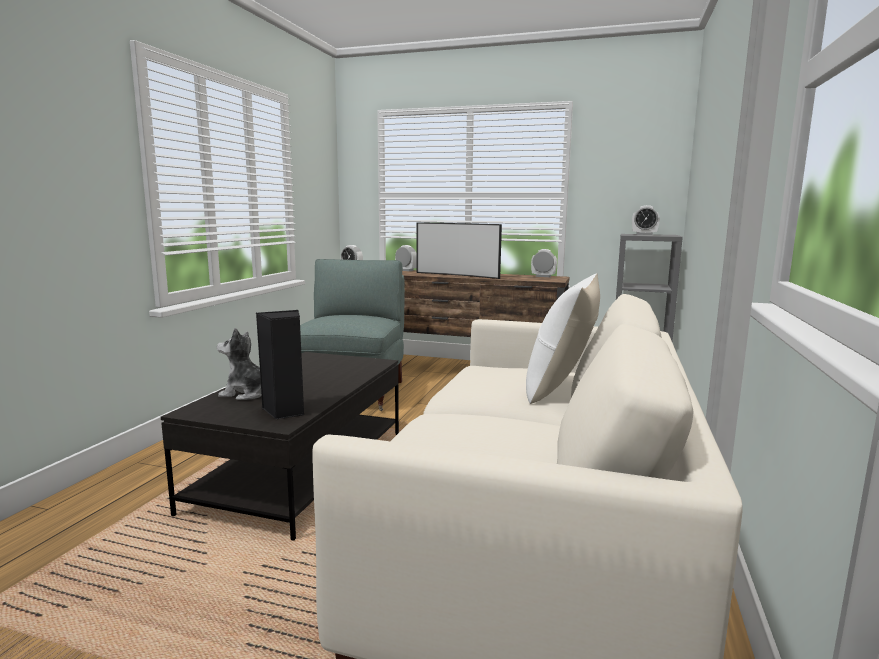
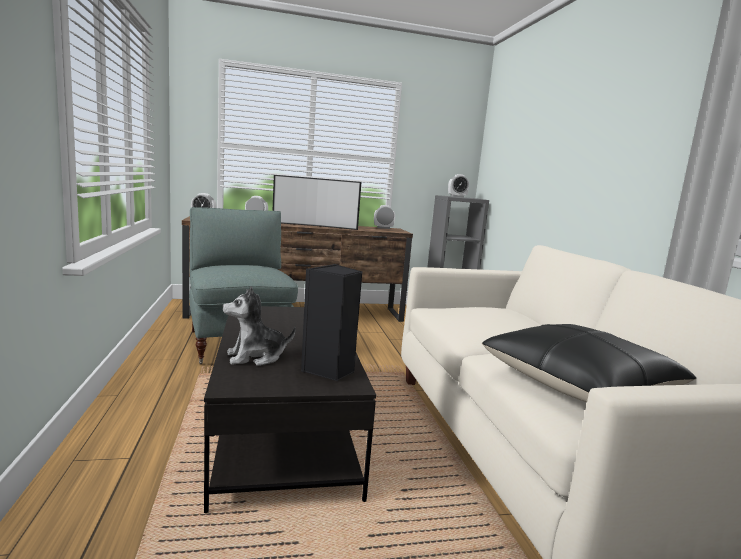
camera: 30 degrees left, 0 degrees up
(457, 449) = (578, 383): none -> black pillow
(560, 388) = (530, 322): white pillow -> none

